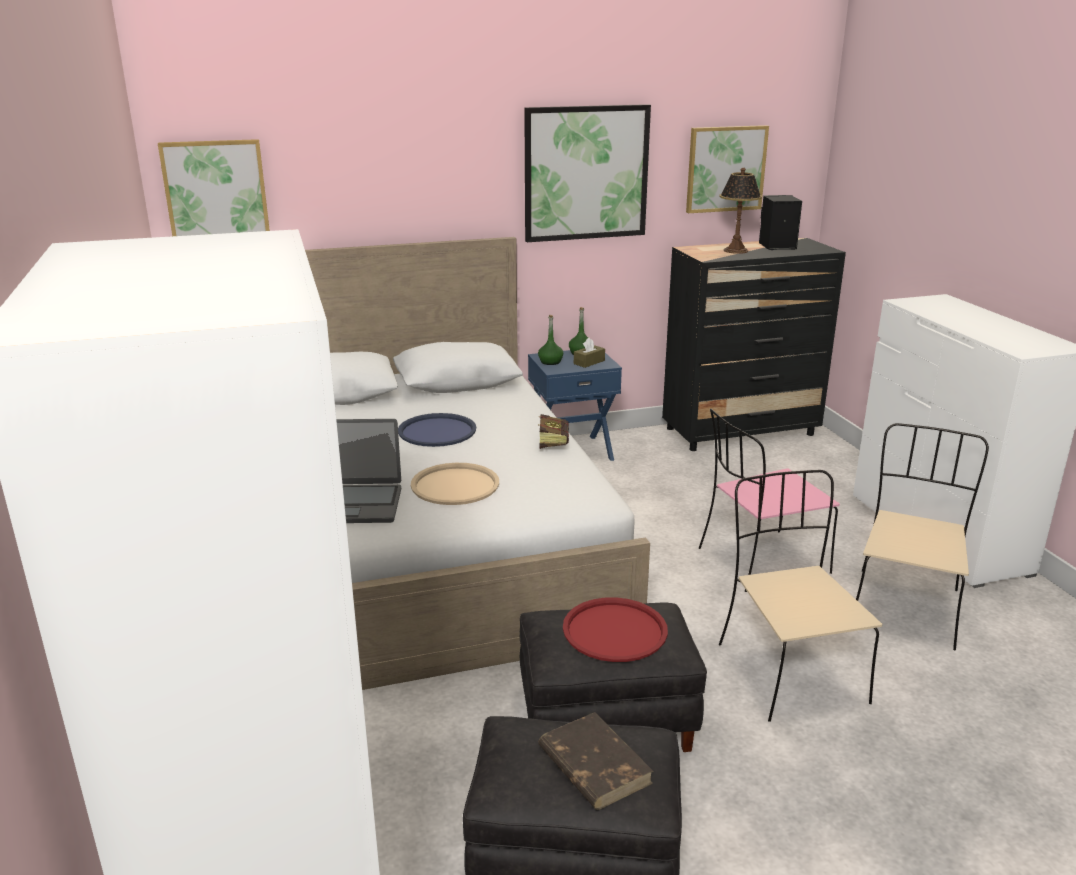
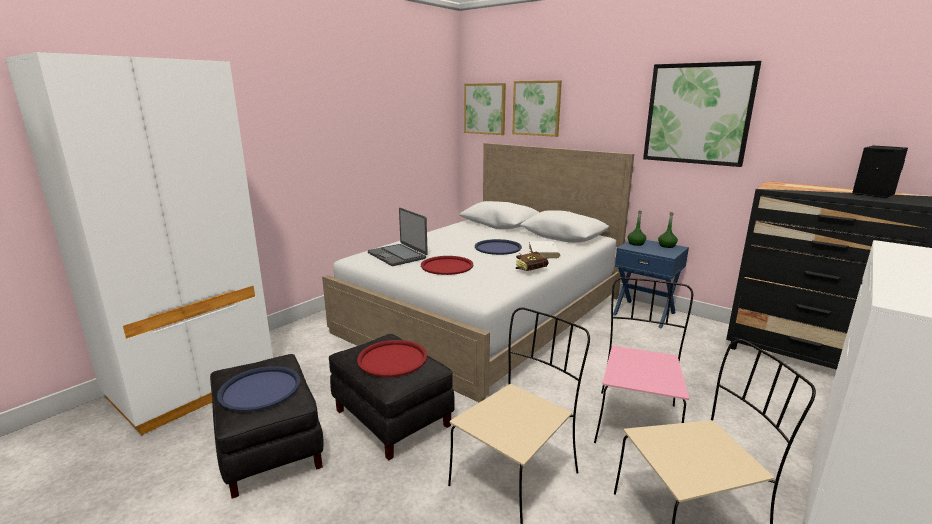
camera: 55 degrees right, 5 degrees down
(455, 485) = (446, 266): beige tray -> red tray
(500, 413) = (543, 252): none -> white book
(589, 362) = (659, 250): brown tissue box -> none
(593, 764) = (260, 389): brown book -> blue tray
(725, 169) = (839, 119): picture -> picture (536, 108)
(736, 250) = (815, 189): table lamp -> none
(760, 562) = (636, 422): pink chair -> pink chair turned 75 degrees clockwise

